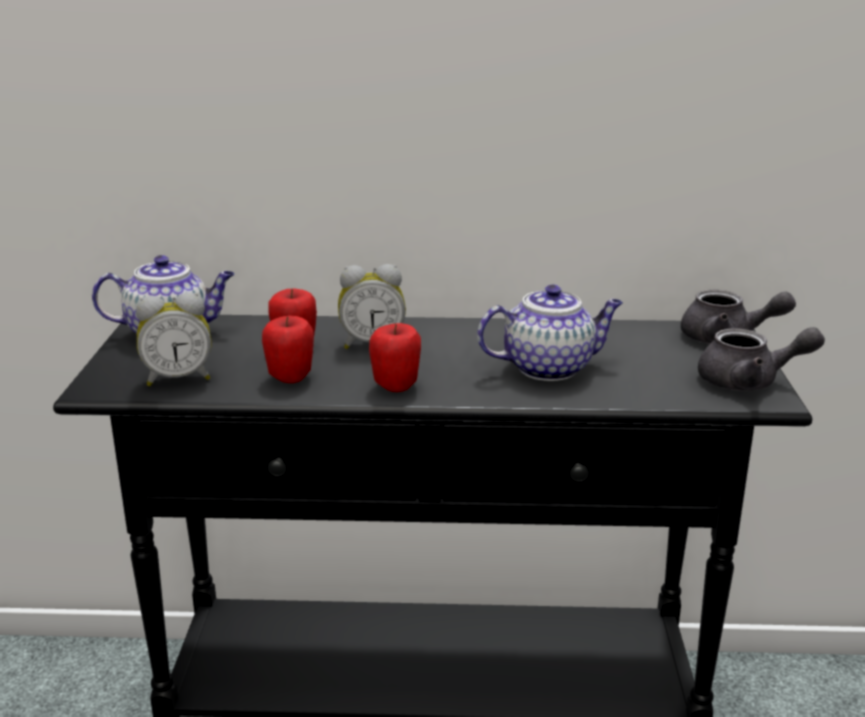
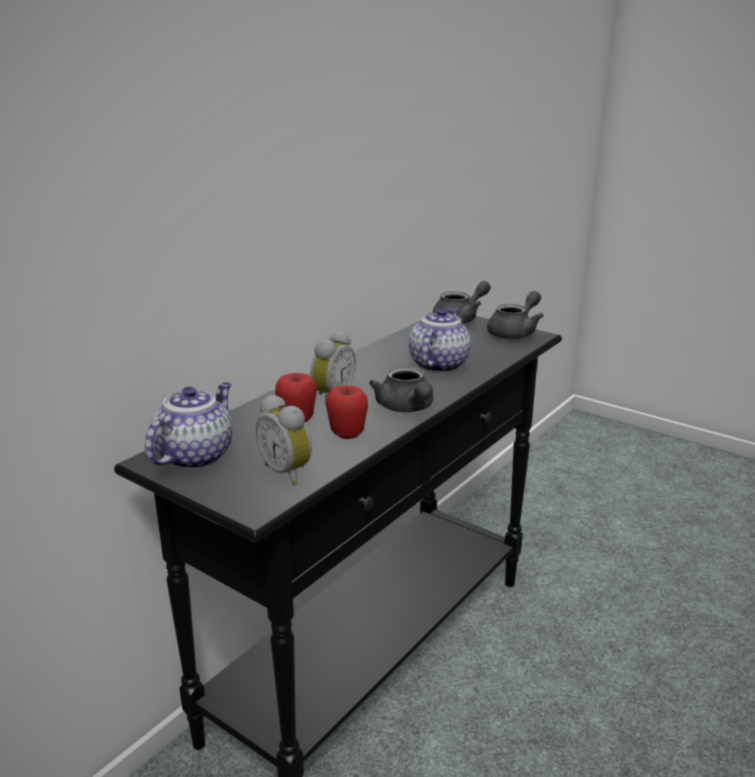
camera: 55 degrees left, 0 degrees up
(178, 378) = (288, 472): alarm clock -> alarm clock turned 120 degrees clockwise
(395, 386) = (406, 408): apple -> grey teapot

